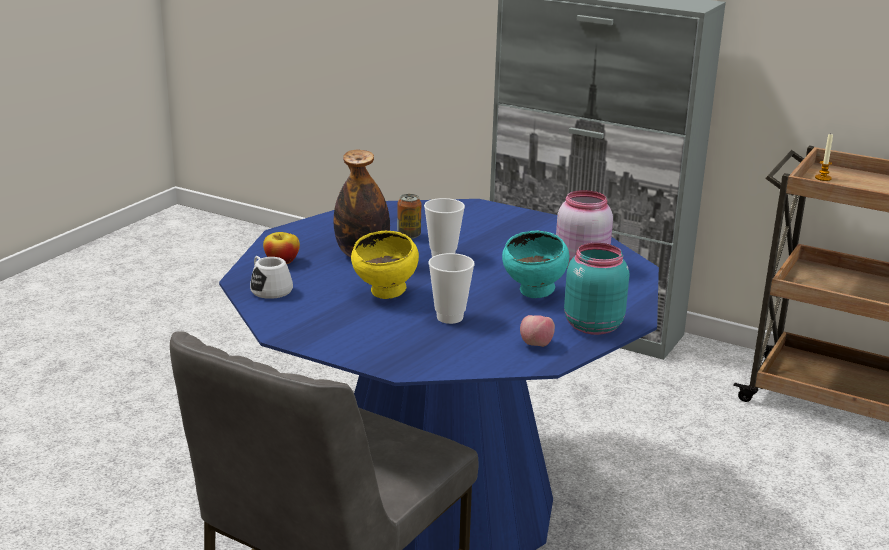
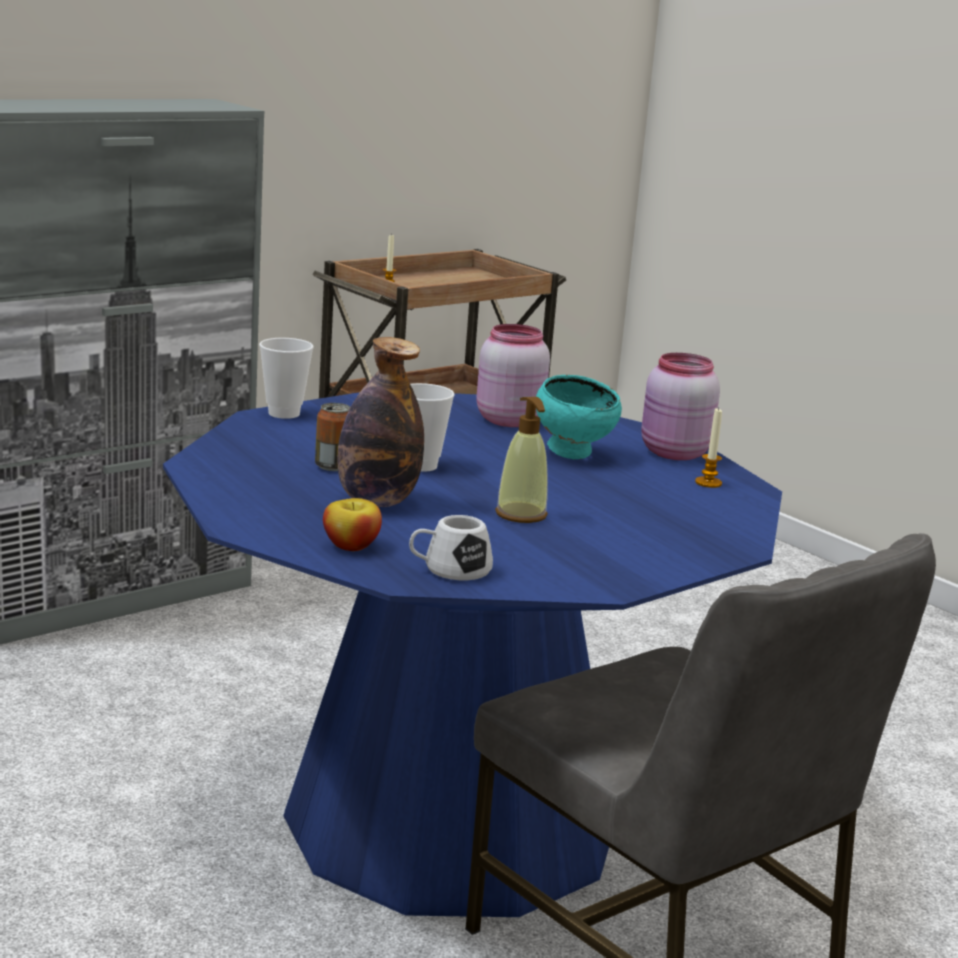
camera: 70 degrees left, 5 degrees down
(386, 294) = (521, 515): yellow bowl -> soap dispenser
(450, 317) = (613, 501): cup -> cup (284, 413)
(536, 345) = (708, 483): apple -> candle
(591, 325) = (673, 453): turquoise jar -> pink jar

